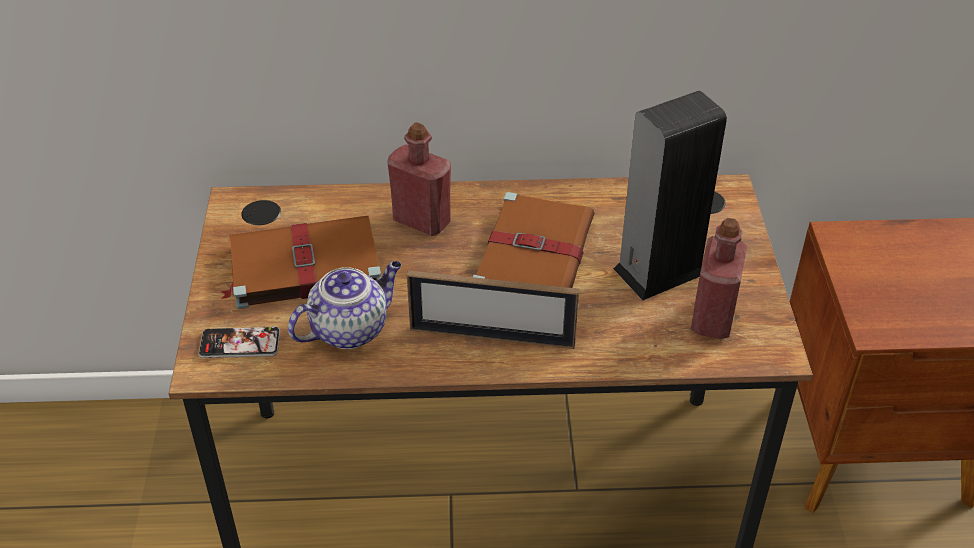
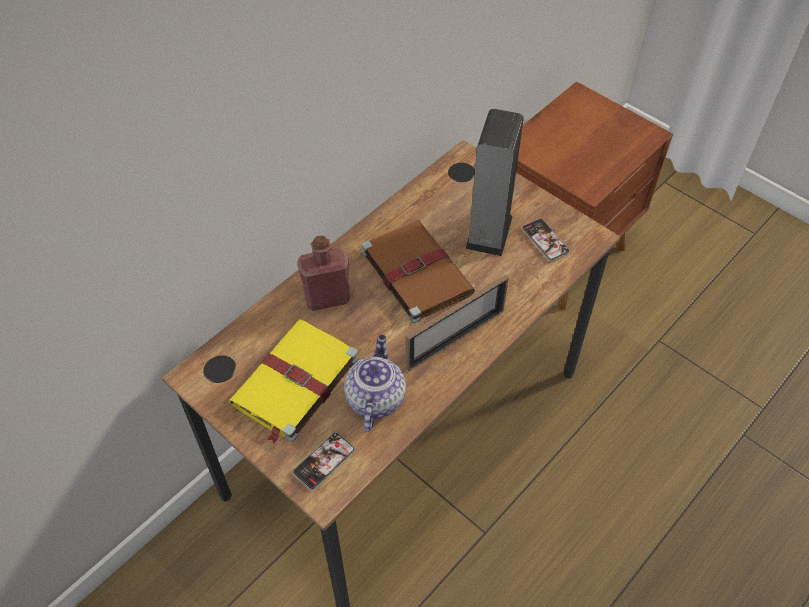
camera: 45 degrees left, 10 degrees up
(302, 266) = (294, 383): brown book -> yellow book
(712, 318) = (545, 240): red bottle -> phone

